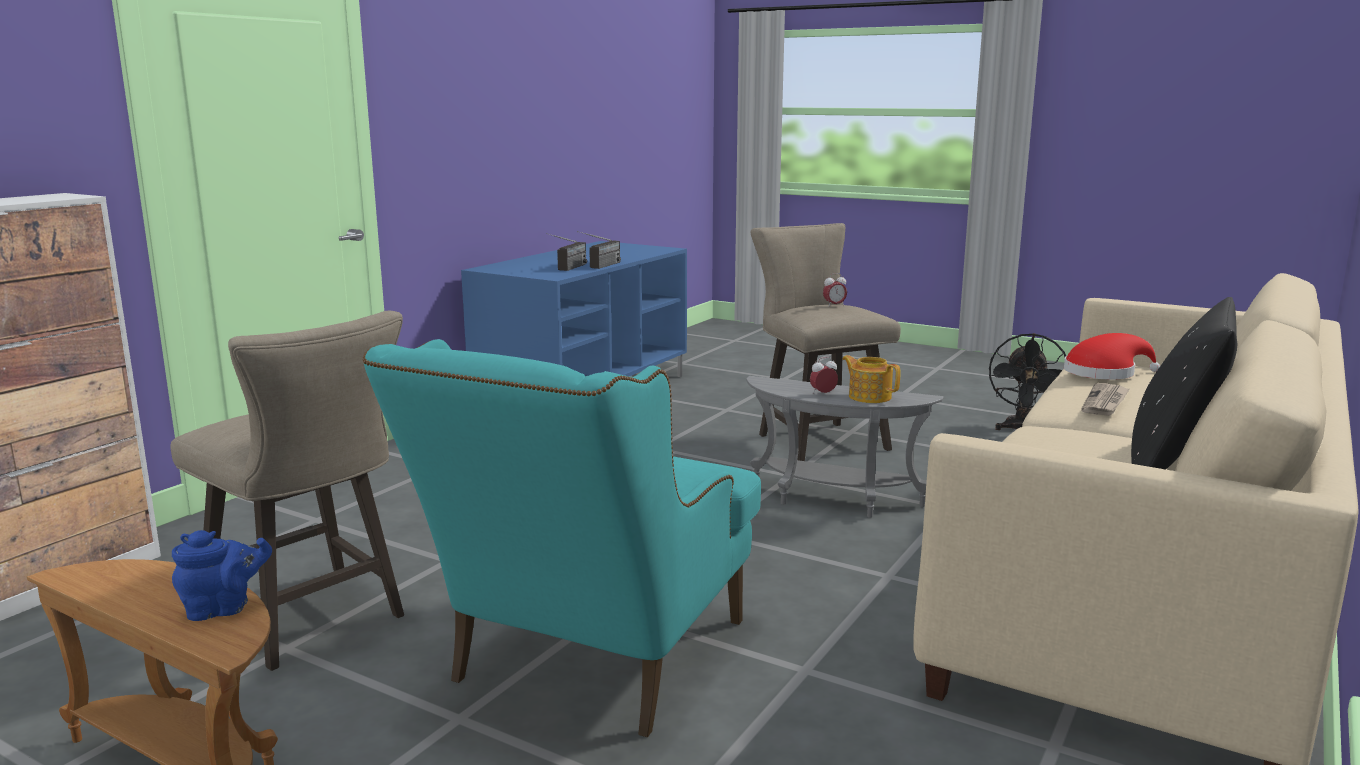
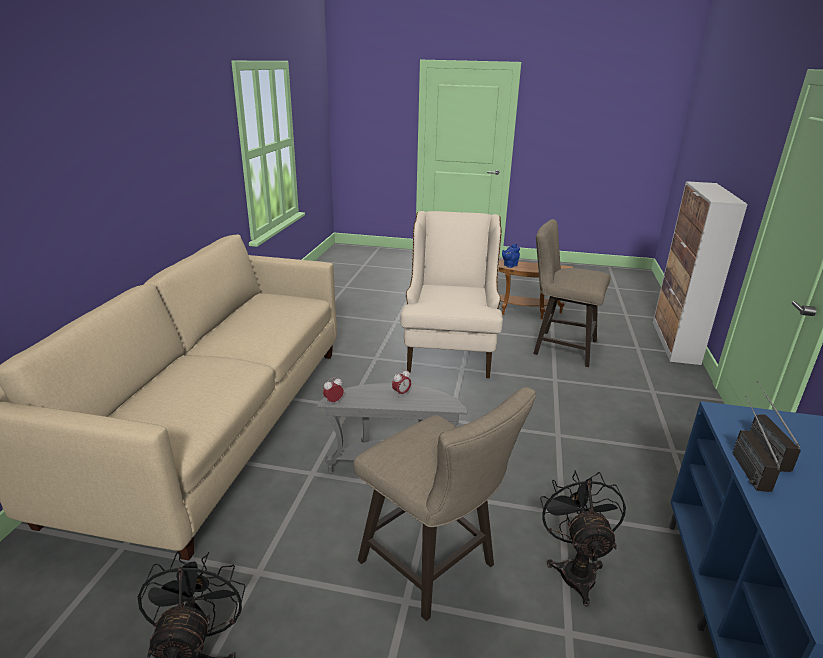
camera: 160 degrees right, 10 degrees up
(587, 665) = (450, 348): turquoise armchair -> beige armchair
(686, 425) = (575, 569): none -> black fan
(834, 305) = (426, 451): alarm clock -> alarm clock (333, 401)
(869, 396) = (369, 395): teapot -> none
(1104, 373) = (188, 414): red hat -> none
(1106, 402) = (217, 372): newspaper -> none
(1172, 467) = (224, 323): black pillow -> none

